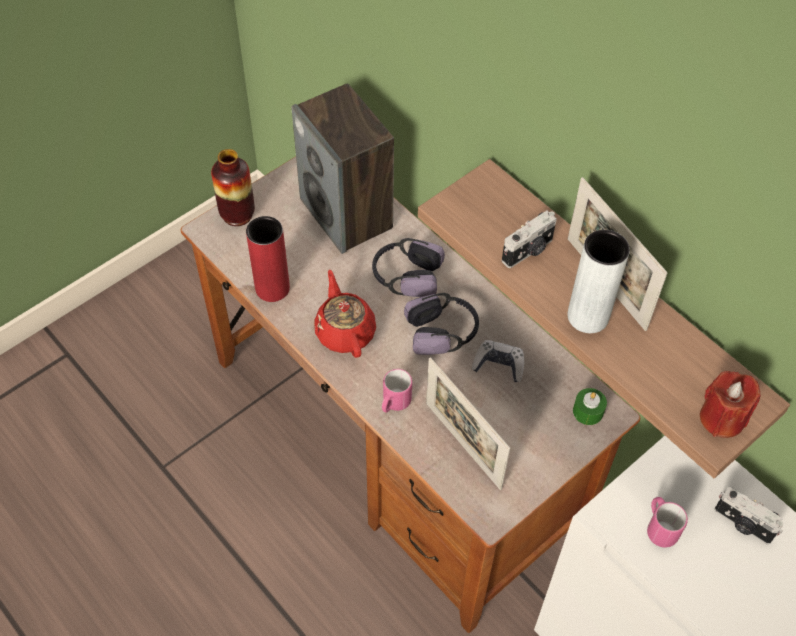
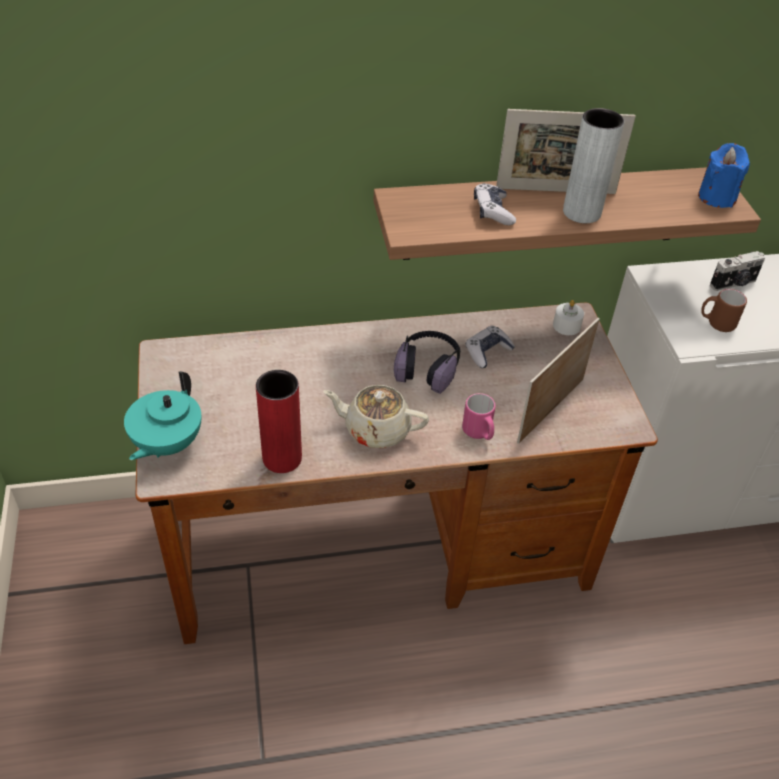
camera: 60 degrees left, 10 degrees down
(237, 214) = (166, 444): vase -> turquoise teapot
(345, 331) = (376, 429): red teapot -> beige teapot
(347, 214) = (245, 367): speaker -> none
(406, 276) = (350, 362): headphones -> none
(463, 445) = (551, 410): picture frame -> picture frame turned 135 degrees clockwise
(528, 251) = (492, 211): camera -> game controller
(588, 411) = (566, 325): green candle -> white candle
(659, 528) = (716, 323): pink mug -> brown mug
(722, 418) = (717, 197): red candle -> blue candle

